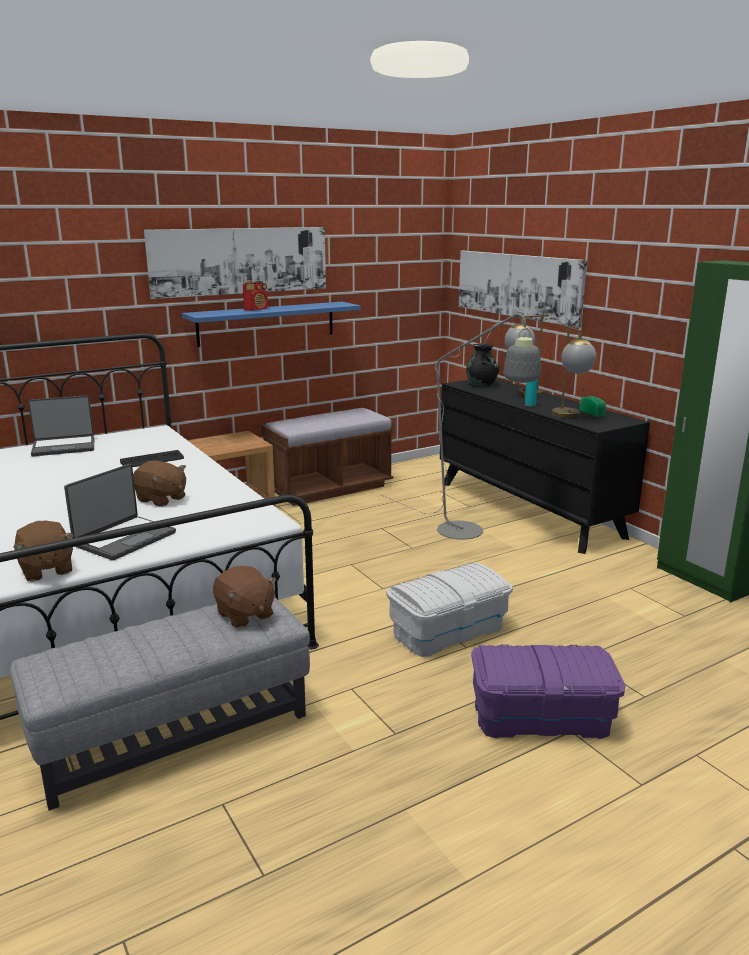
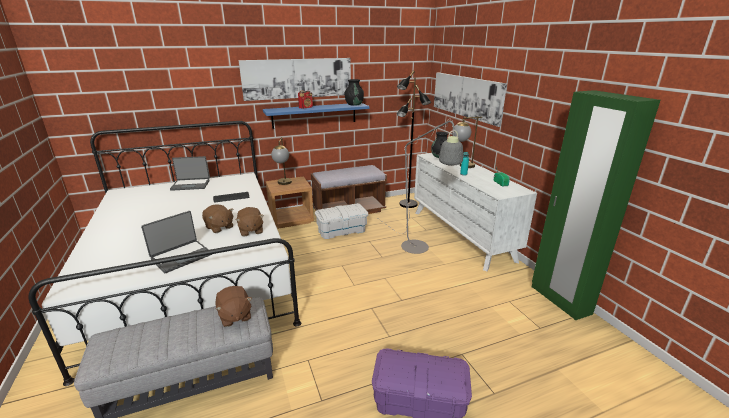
camera: 10 degrees right, 5 degrees up
(46, 570) = (124, 277): brown plush toy -> brown plush toy (251, 231)
(334, 304) = (354, 105): none -> black vase
(426, 473) = (408, 204): none -> black floor lamp
(448, 630) = (382, 321): white storage box -> white storage box (342, 230)
(528, 509) = (461, 235): black dresser -> white dresser
(570, 417) = (485, 186): table lamp -> table lamp (284, 184)

